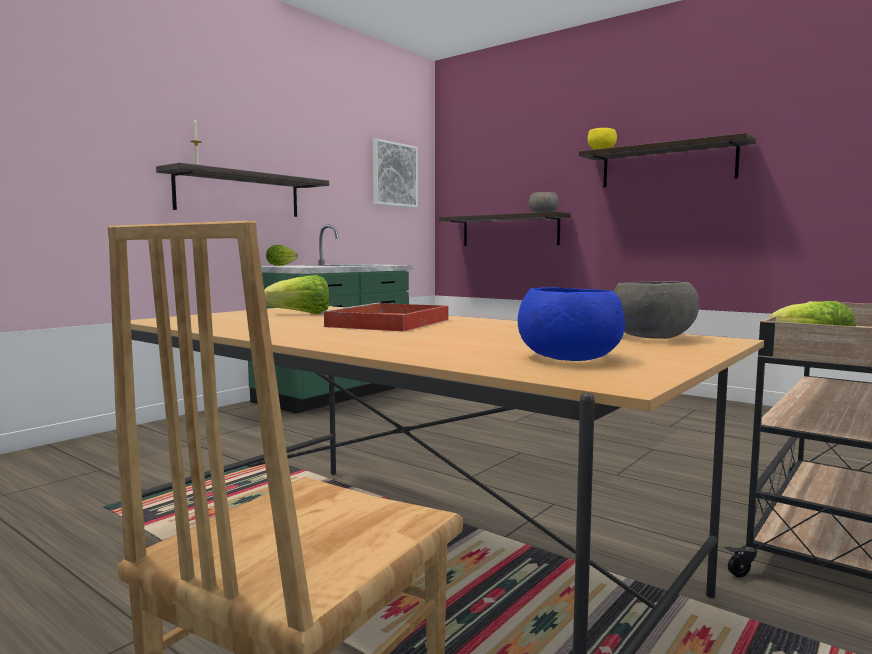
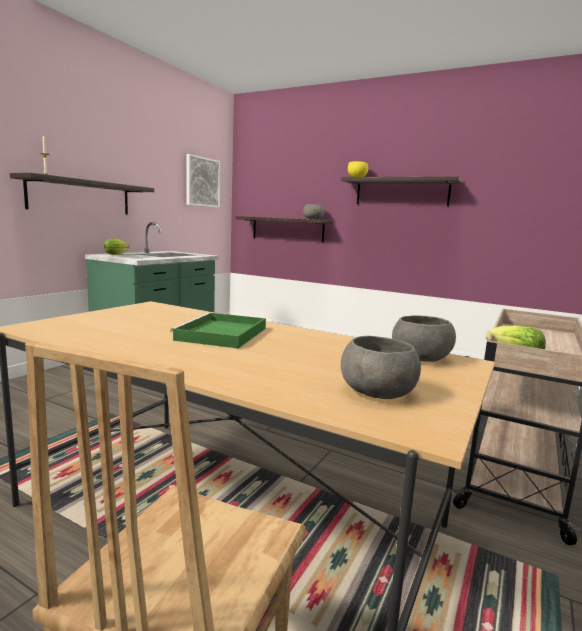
camera: 10 degrees left, 5 degrees up
(301, 314) = (147, 318): lettuce -> none
(388, 323) = (221, 334): red tray -> green tray
(570, 357) = (378, 392): blue bowl -> grey bowl

